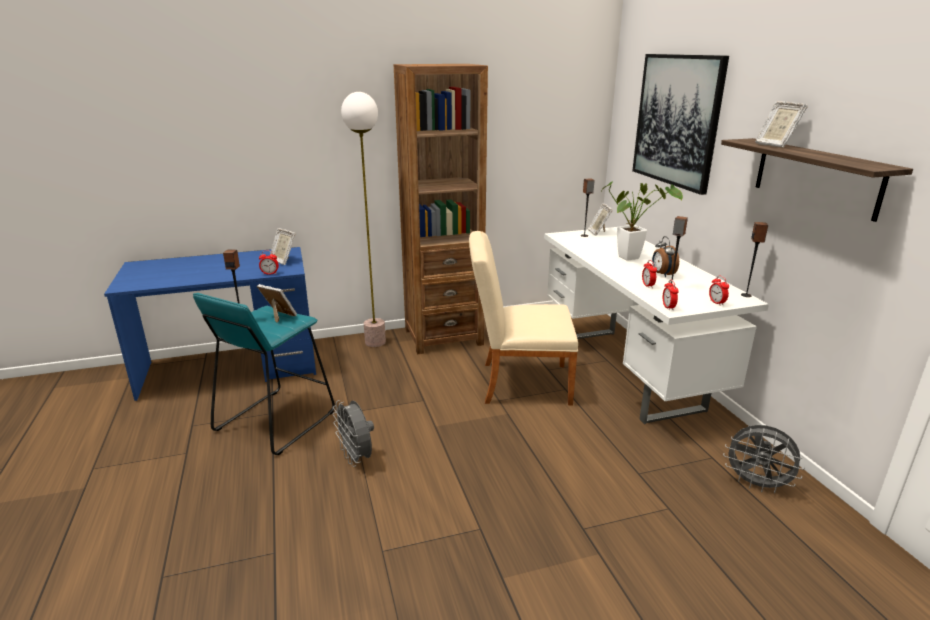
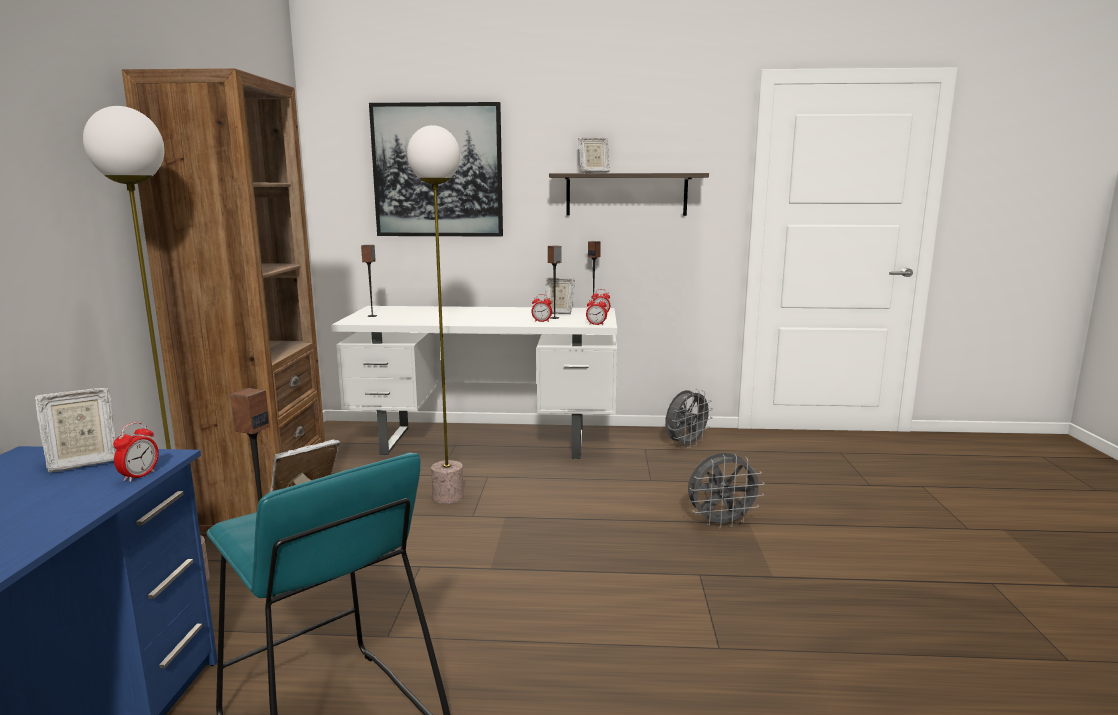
camera: 70 degrees left, 10 degrees down
(356, 458) = (517, 645): grey fan -> grey fan (721, 523)
(518, 383) = (447, 497): beige chair -> floor lamp
(598, 233) = (373, 312): picture frame -> picture frame (558, 312)
(632, 257) = (464, 314): potted plant -> none
(662, 274) = (521, 315): alarm clock -> none

